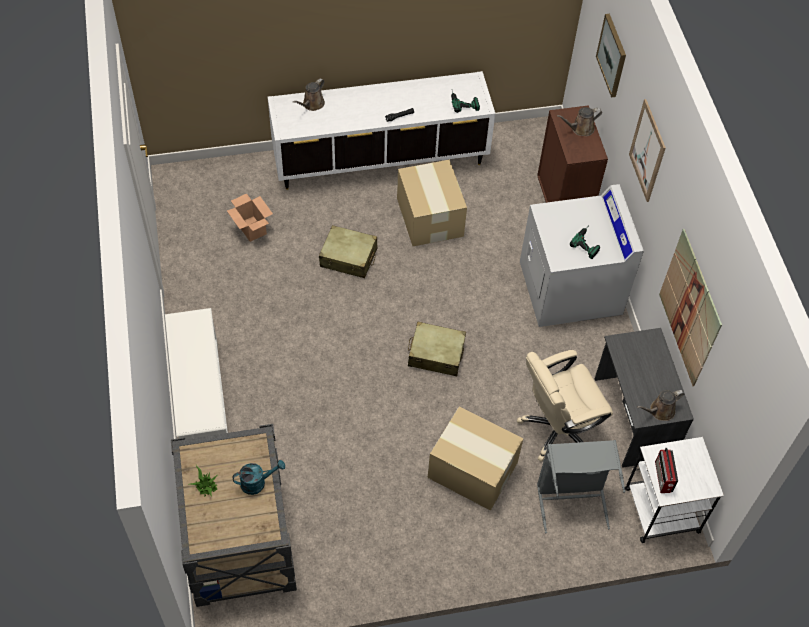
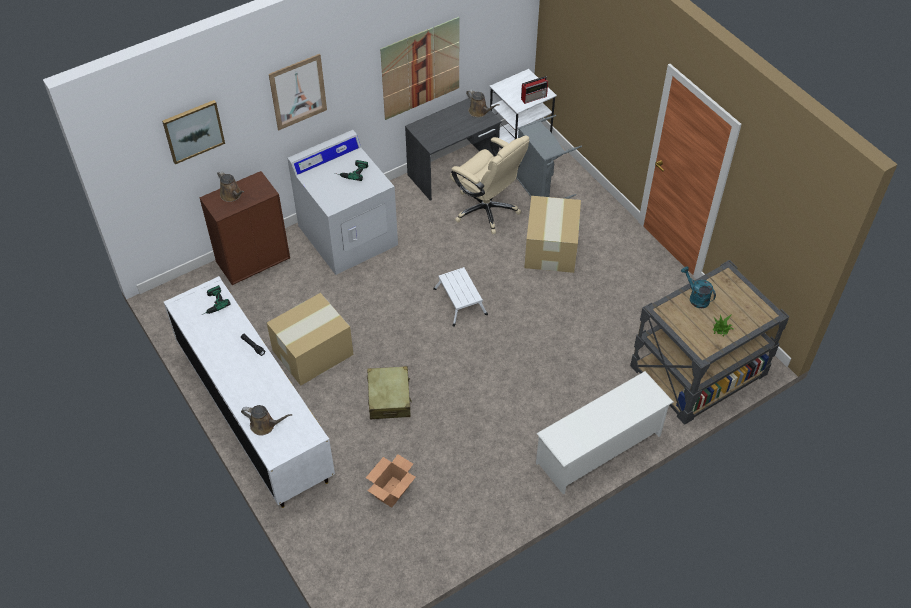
camera: 110 degrees left, 5 degrees down
(436, 354) = (460, 301): beige suitcase -> white step ladder

